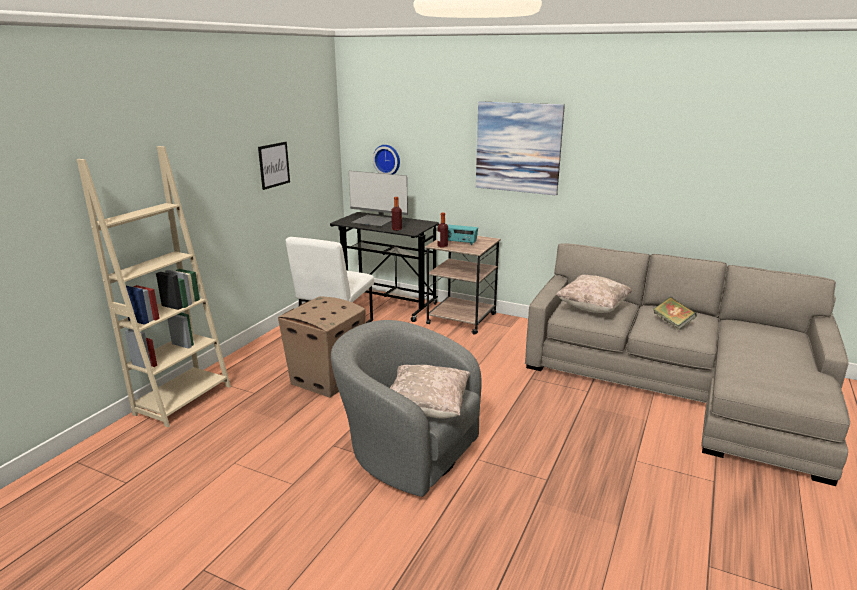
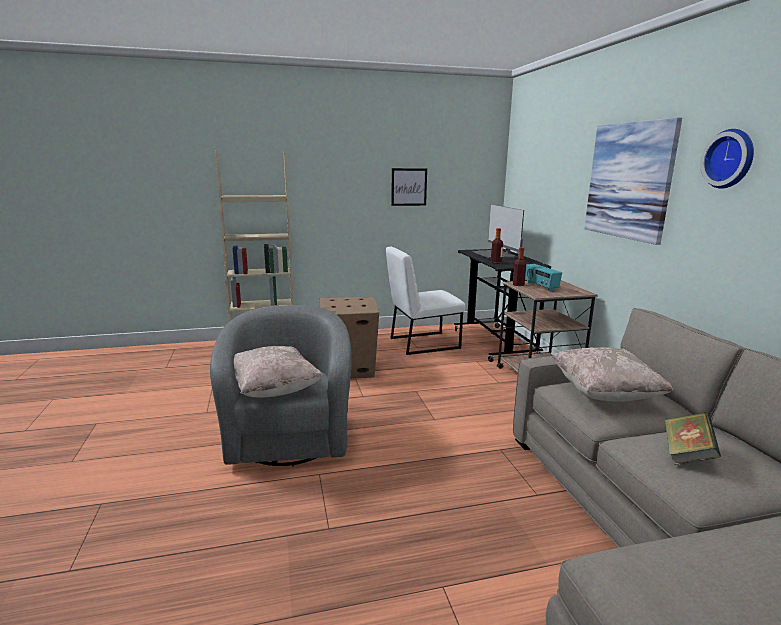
camera: 50 degrees right, 5 degrees down
(387, 160) = (529, 197): wall clock -> wall clock (730, 159)

